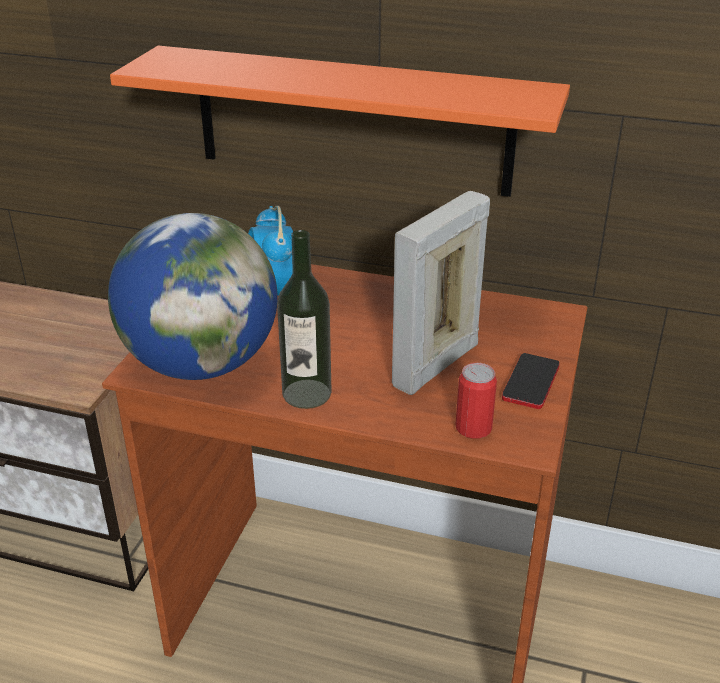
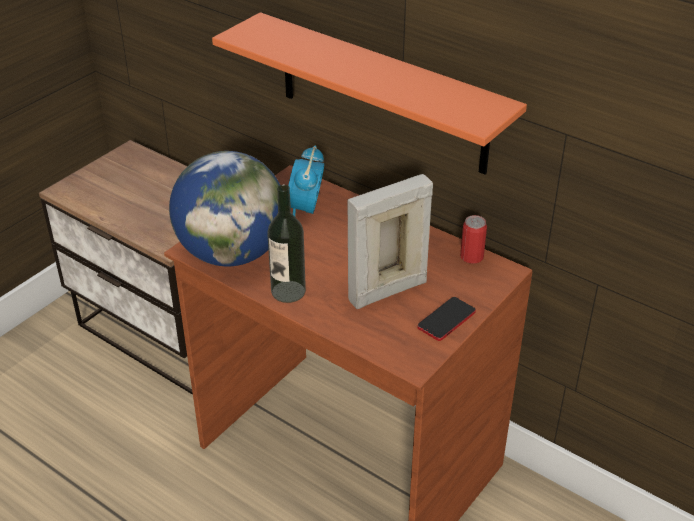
camera: 20 degrees right, 5 degrees up
(473, 428) = (384, 343): can -> can (471, 257)

